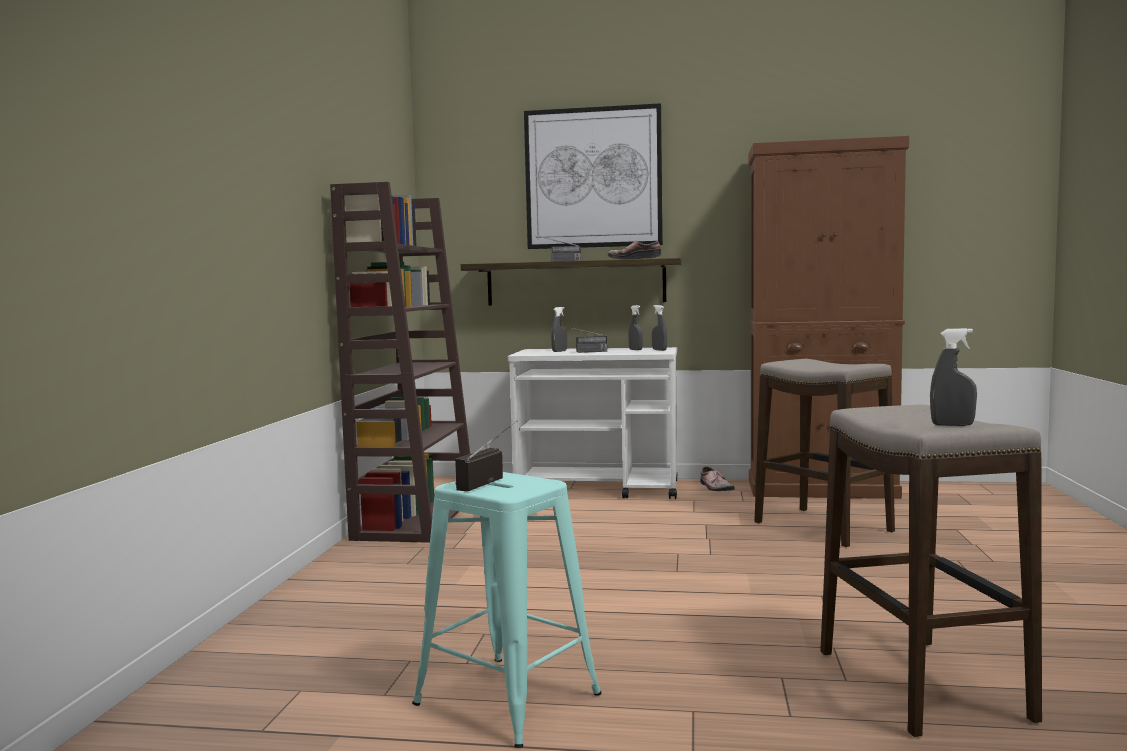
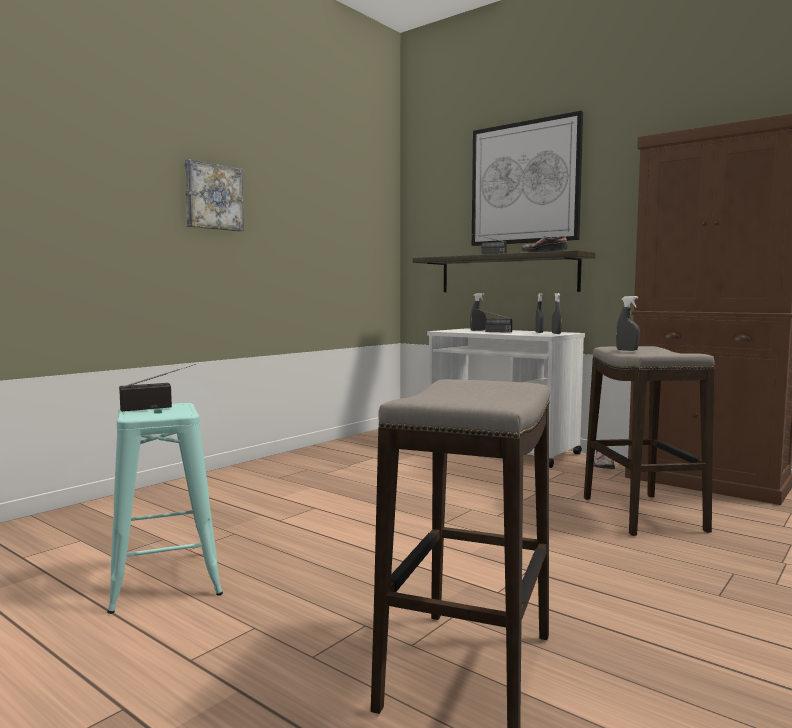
camera: 30 degrees right, 0 degrees up
(283, 187) = (212, 197): none -> picture
(416, 518) = (339, 450): brown bookcase -> none
(952, 425) = (445, 398): grey spray bottle -> grey spray bottle (627, 350)

